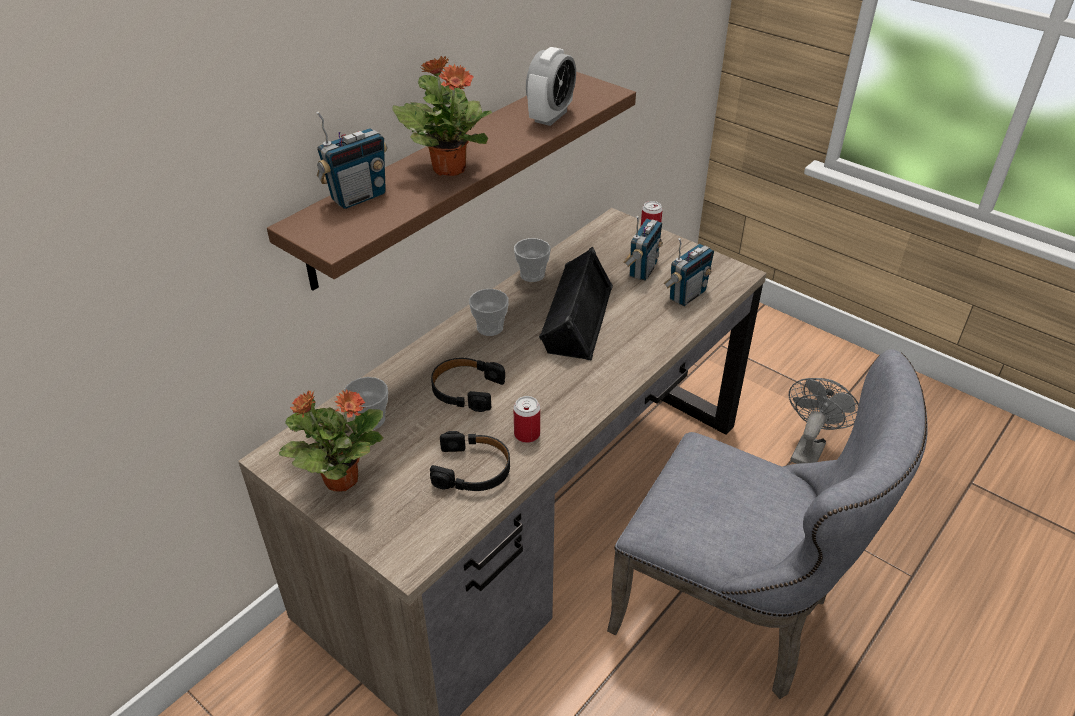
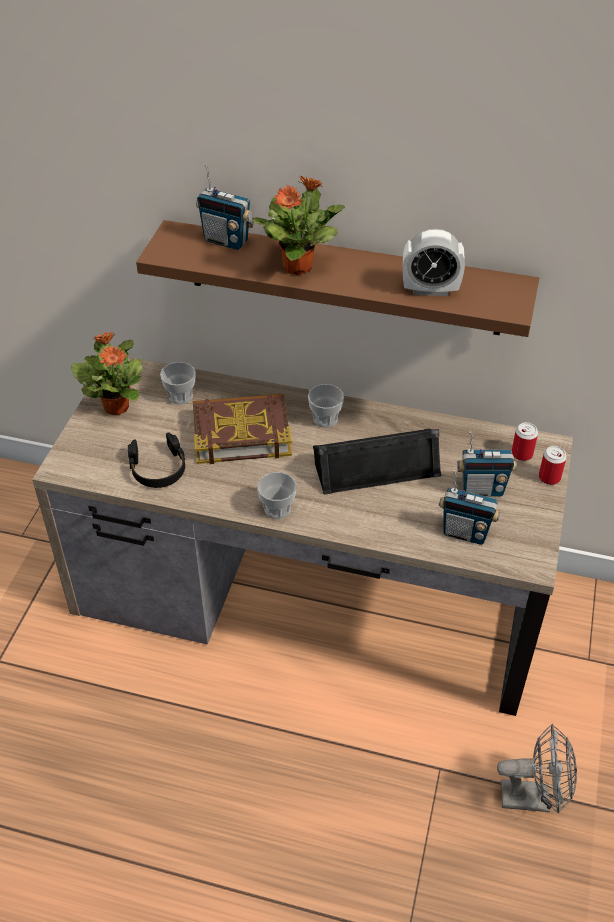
camera: 65 degrees right, 5 degrees up
(466, 390) = (241, 433): black headphones -> book
(527, 434) = (211, 485): can -> can (522, 454)
(532, 275) = (416, 419): cup -> cup (277, 509)
(734, 613) = (278, 780): grey chair -> none

